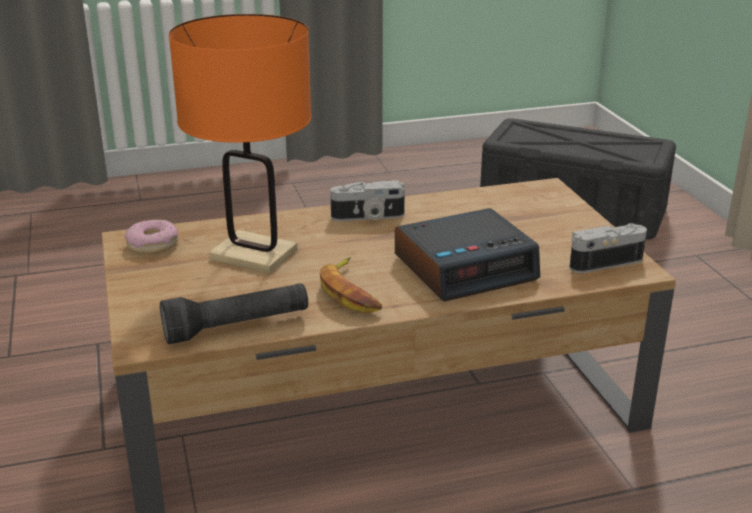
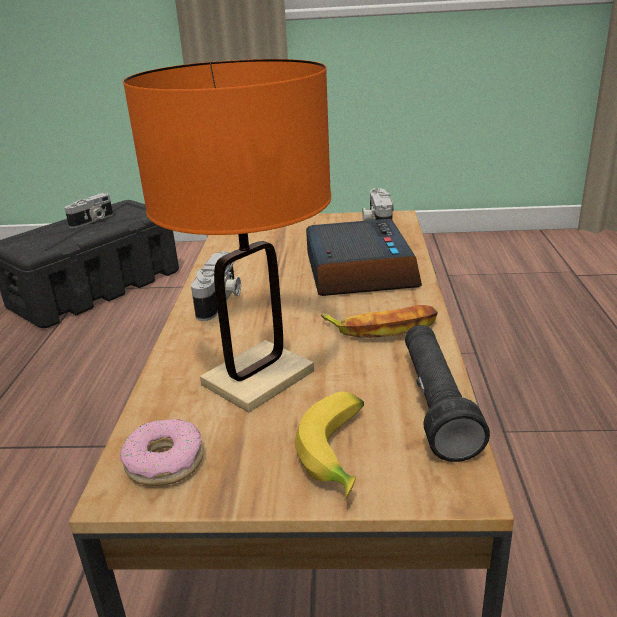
camera: 70 degrees left, 0 degrees up
(169, 298) = (342, 454): none -> banana
(596, 141) = (93, 220): none -> camera

